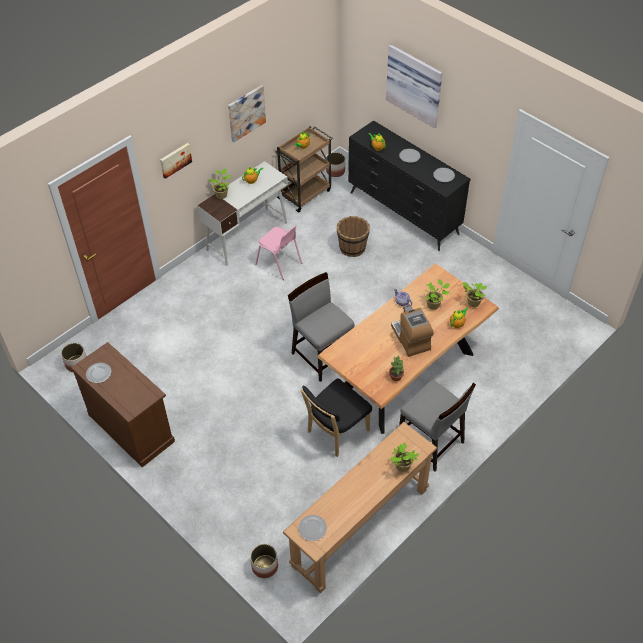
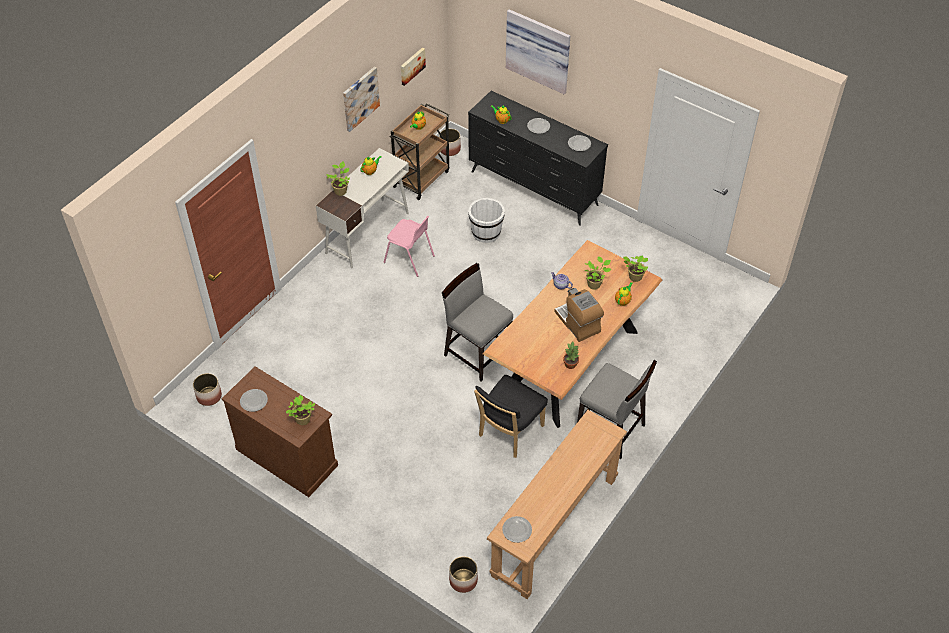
camera: 10 degrees left, 0 degrees up
(175, 160) = (294, 159): picture -> picture (411, 66)
(352, 247) = (486, 232): brown bucket -> white bucket
(402, 467) = (595, 455): potted plant -> potted plant (302, 420)

